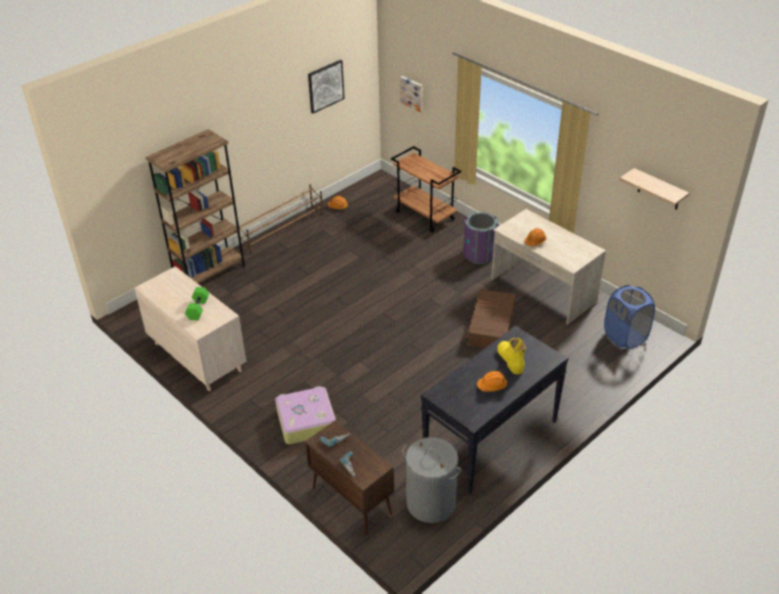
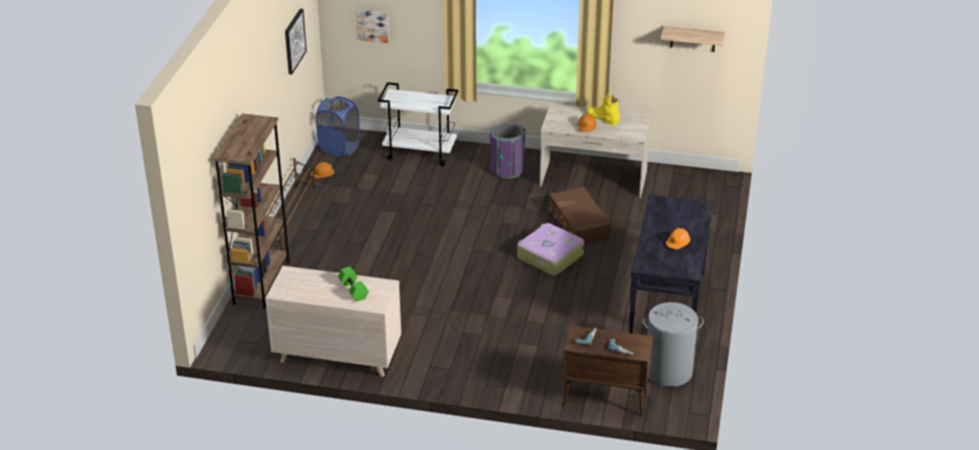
camera: 35 degrees left, 5 degrees down
(305, 421) = (500, 360): suitcase -> suitcase (549, 256)
(425, 216) = (420, 153): brown cart -> white cart
(510, 360) = (672, 220): yellow boot -> yellow boot (602, 118)
(625, 337) = (695, 189): blue laundry basket -> blue laundry basket (339, 148)

